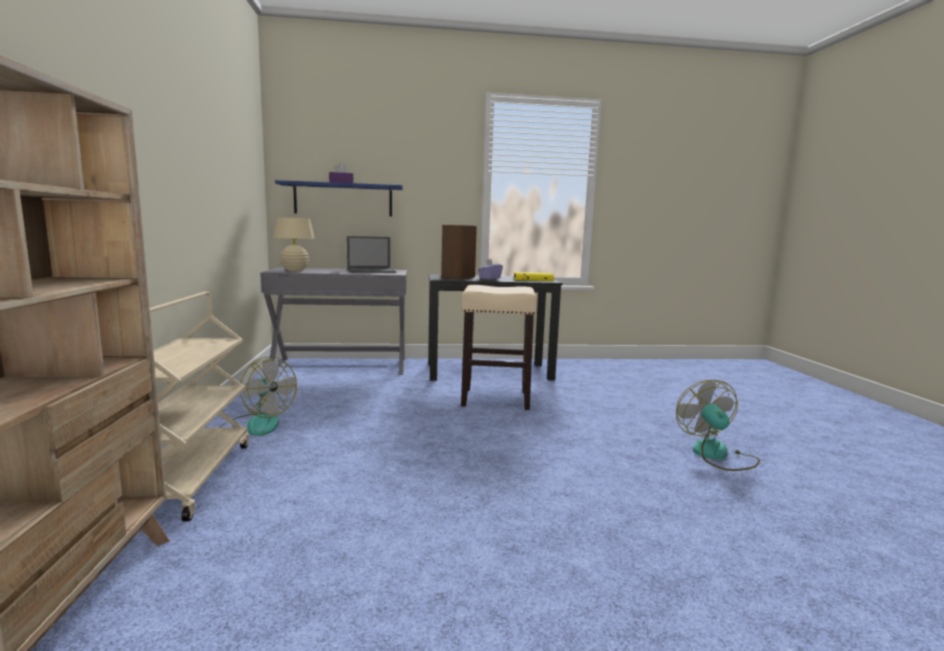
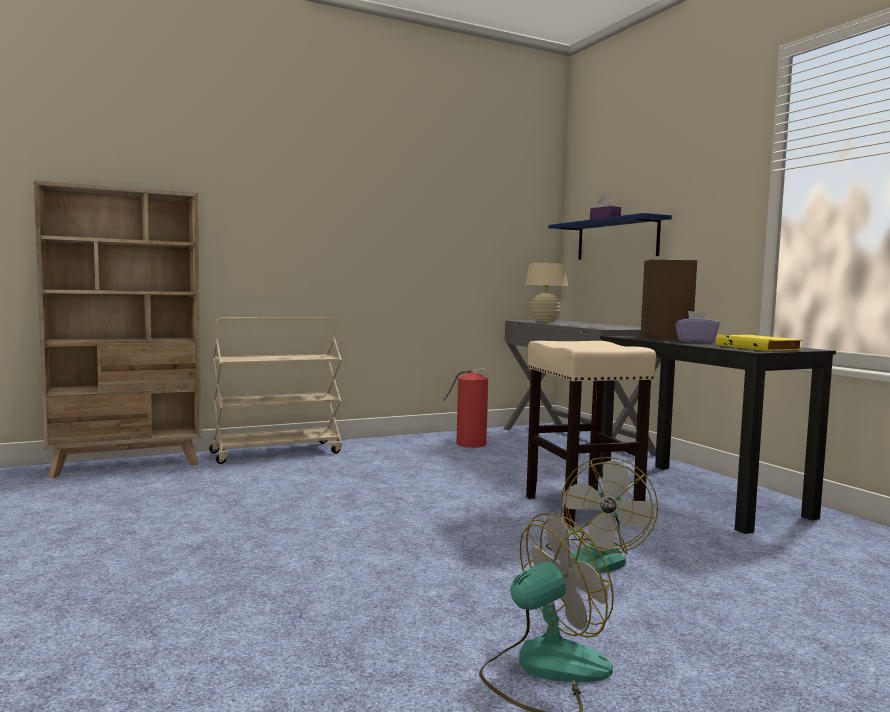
camera: 70 degrees right, 5 degrees down
(257, 424) = (383, 447): fan -> fan (596, 557)
(298, 393) = (469, 444): none -> fire extinguisher
(372, 271) = (608, 326): laptop -> none

